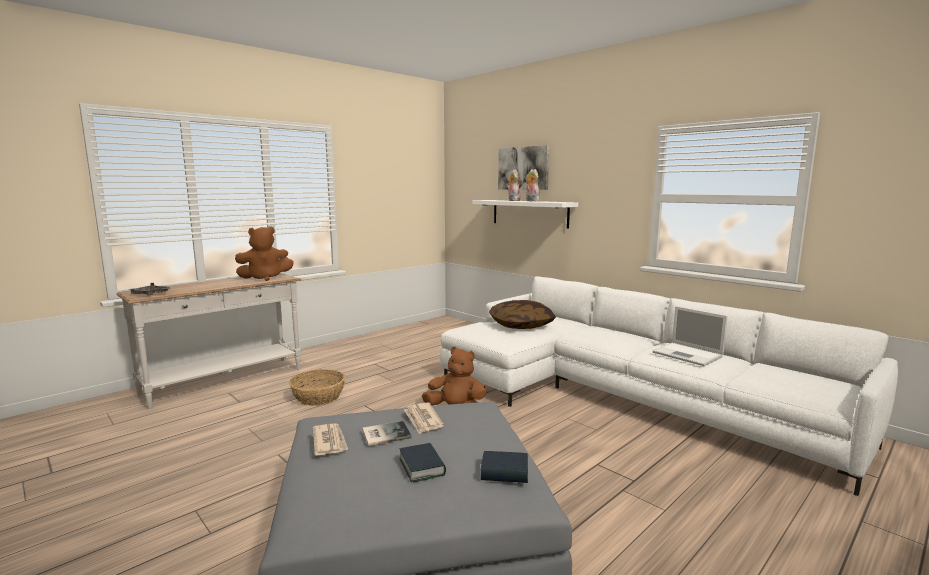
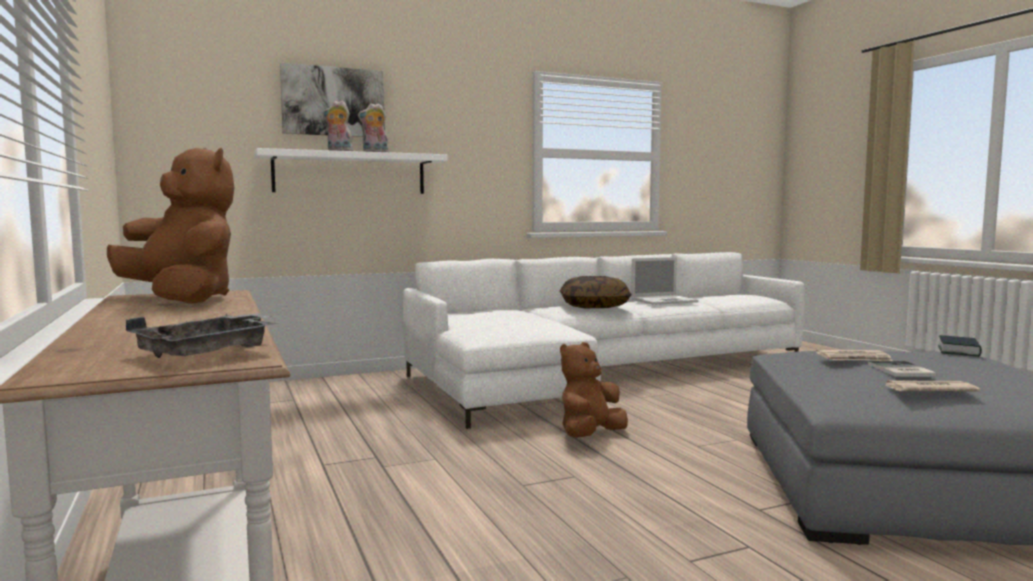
camera: 70 degrees left, 5 degrees down
(265, 278) = (182, 299): brown plush toy -> brown plush toy turned 45 degrees counterclockwise
(319, 397) = (449, 519): basket -> none
(422, 467) = (970, 366): book -> none
(521, 325) = (506, 318): pillow -> pillow (594, 306)

